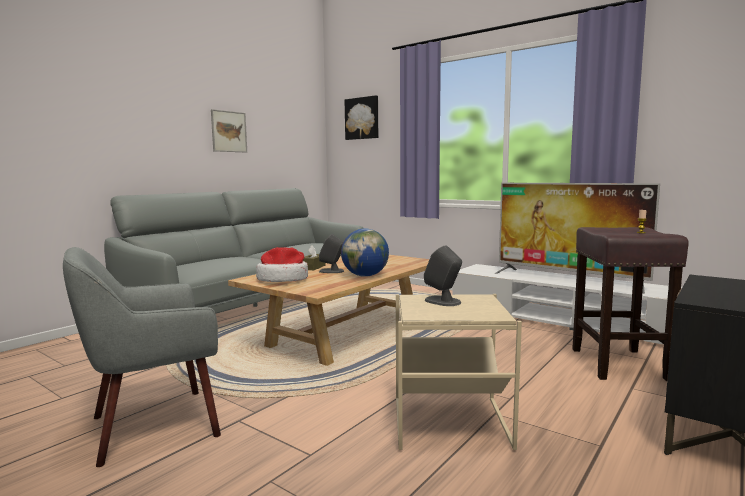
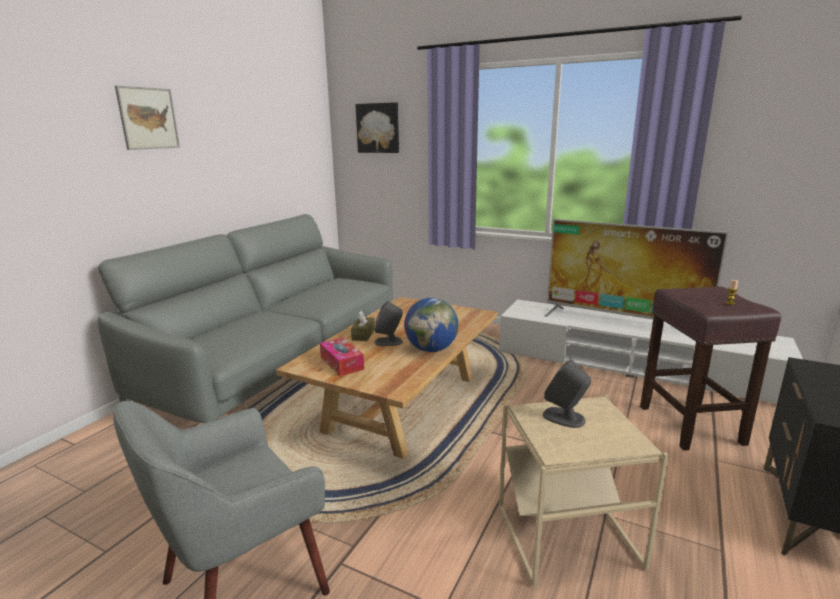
camera: 10 degrees left, 10 degrees up
(229, 131) = (227, 155): picture -> picture (148, 118)
(283, 279) = (342, 363): hat -> tissue box

